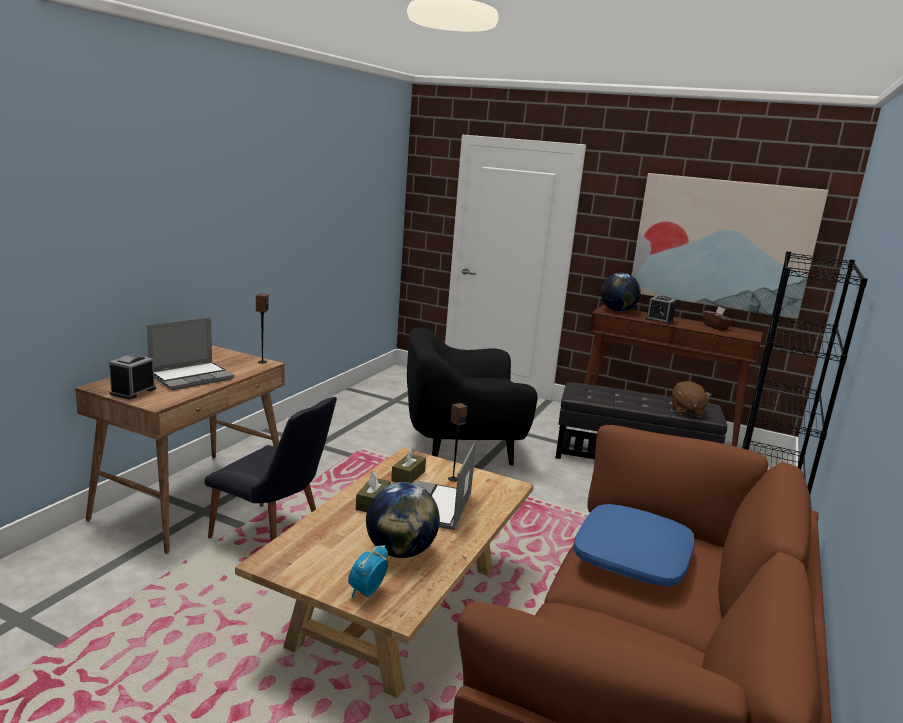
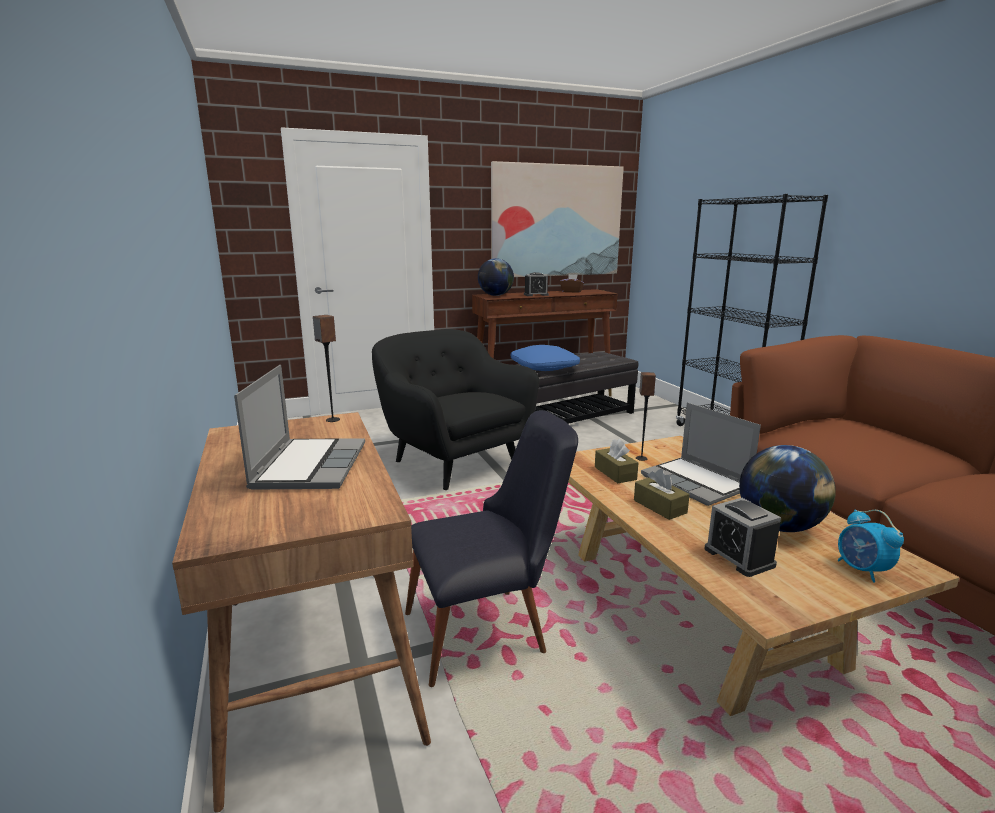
camera: 45 degrees left, 0 degrees up
(133, 391) = (292, 516): alarm clock -> alarm clock (739, 557)
(461, 447) = (453, 461): black armchair -> black armchair turned 105 degrees clockwise
(632, 557) = (854, 442): blue pillow -> blue pillow (544, 367)
(686, 411) = (604, 360): brown plush toy -> none

